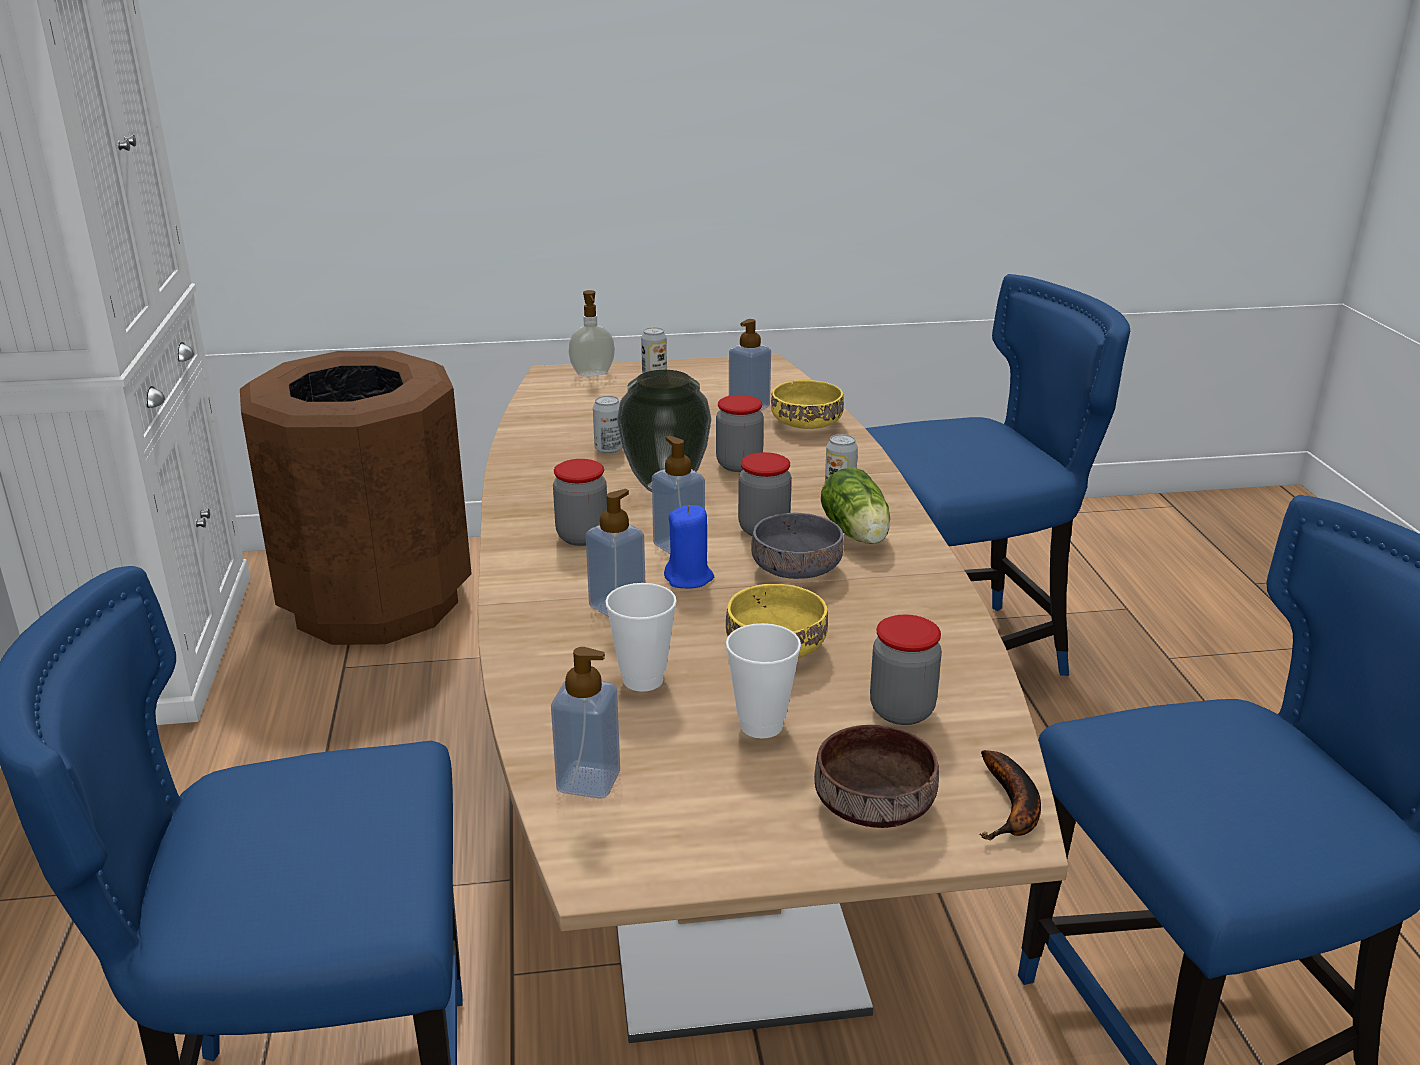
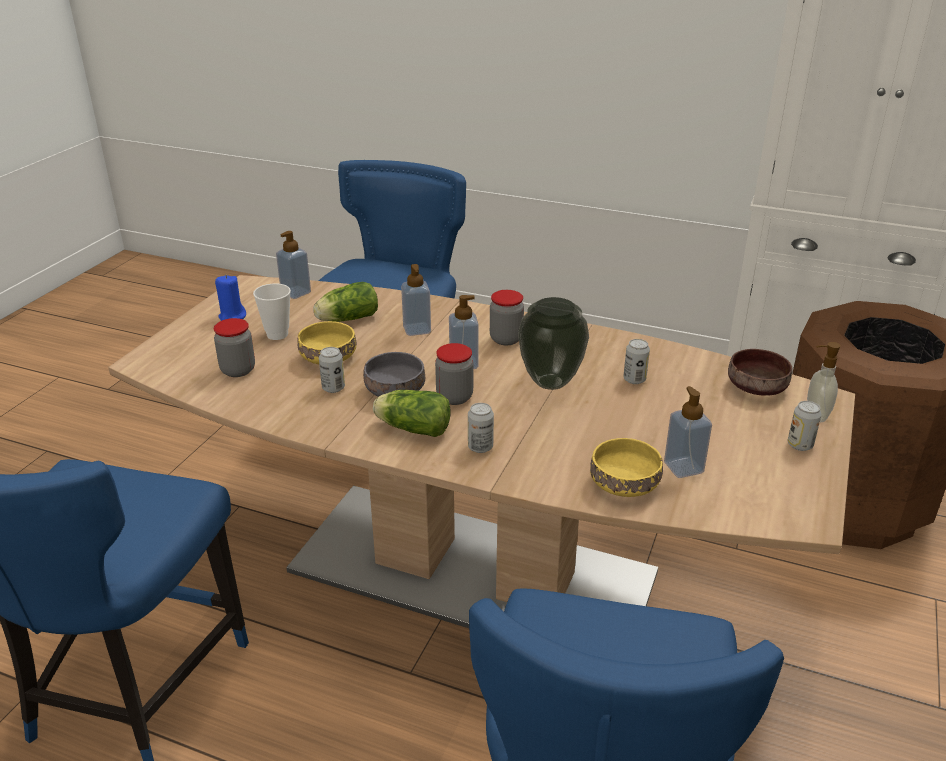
camera: 120 degrees right, 5 degrees up
(643, 680) = (346, 319): cup -> lettuce
(689, 578) = (423, 356): blue candle -> blue candle (232, 317)
(739, 465) = (563, 422): jar -> none
(844, 612) = (333, 388): none -> can
(872, 802) = (199, 340): brown bowl -> brown bowl (758, 387)
(1012, 808) = (148, 368): banana -> none

